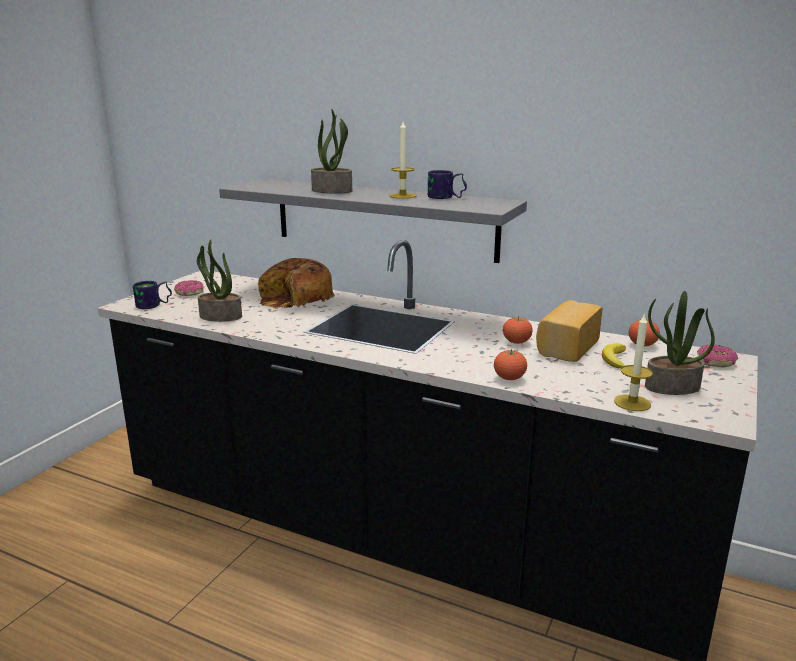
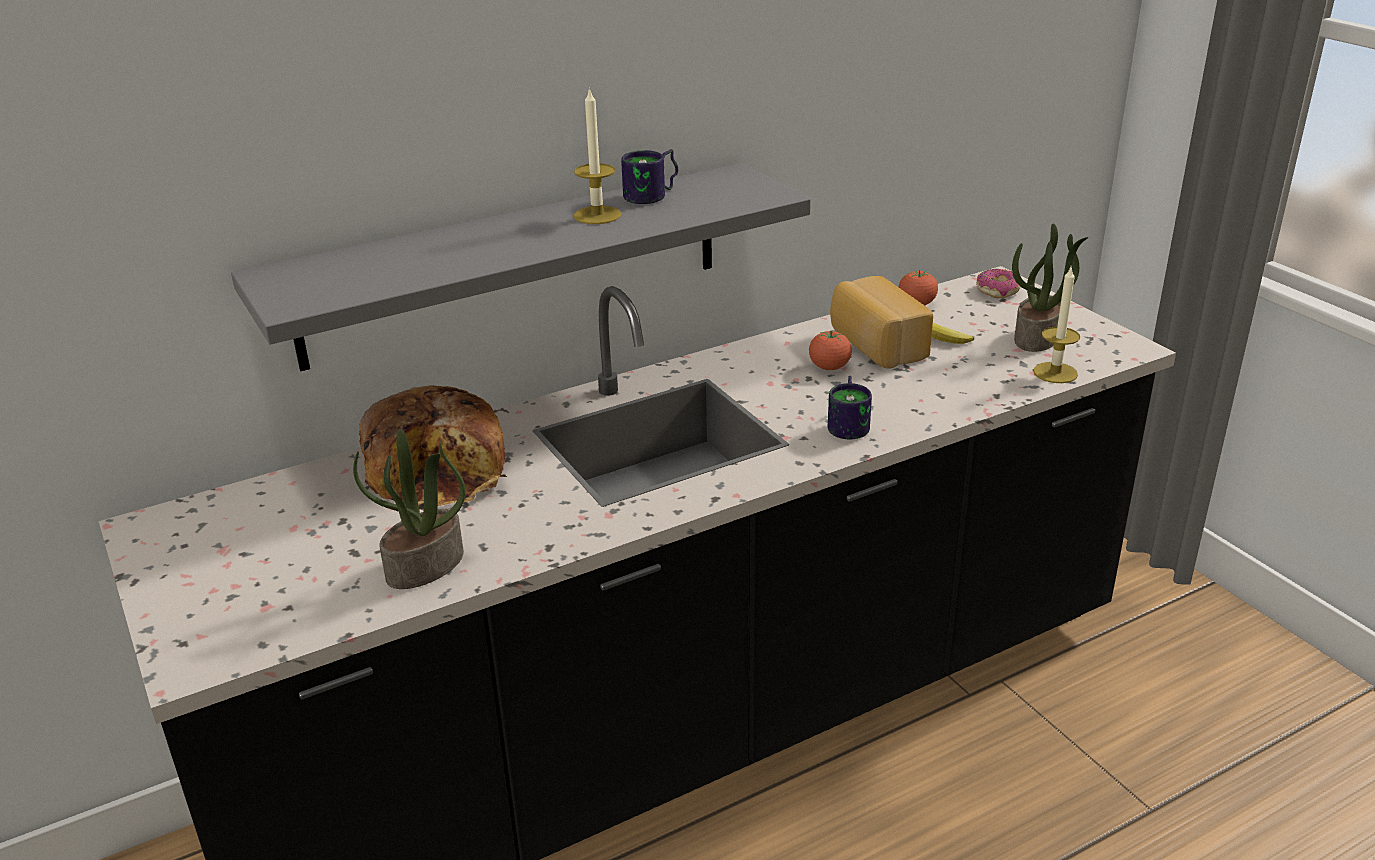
camera: 55 degrees left, 10 degrees up
(154, 305) = (248, 628): mug -> mug (850, 424)
(189, 293) = (236, 570): donut -> none
(332, 191) = (470, 247): potted plant -> none
(509, 378) = (932, 413): tomato -> none

